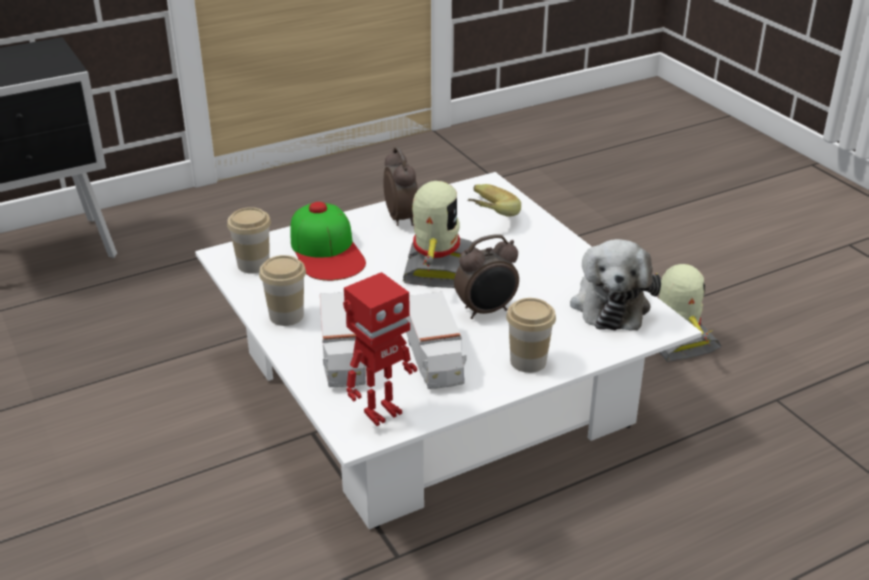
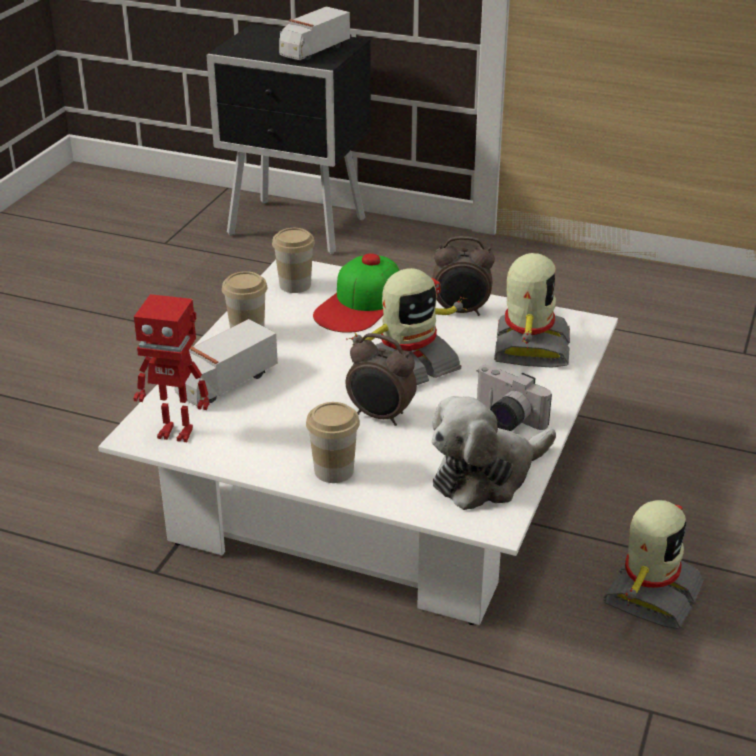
camera: 50 degrees right, 0 degrees up
(402, 218) = (461, 312): alarm clock -> alarm clock turned 60 degrees clockwise
(434, 359) = (276, 423): toy truck -> toy truck (314, 51)
(484, 216) = (529, 347): banana -> toy robot
(555, 265) = (505, 419): none -> camera

